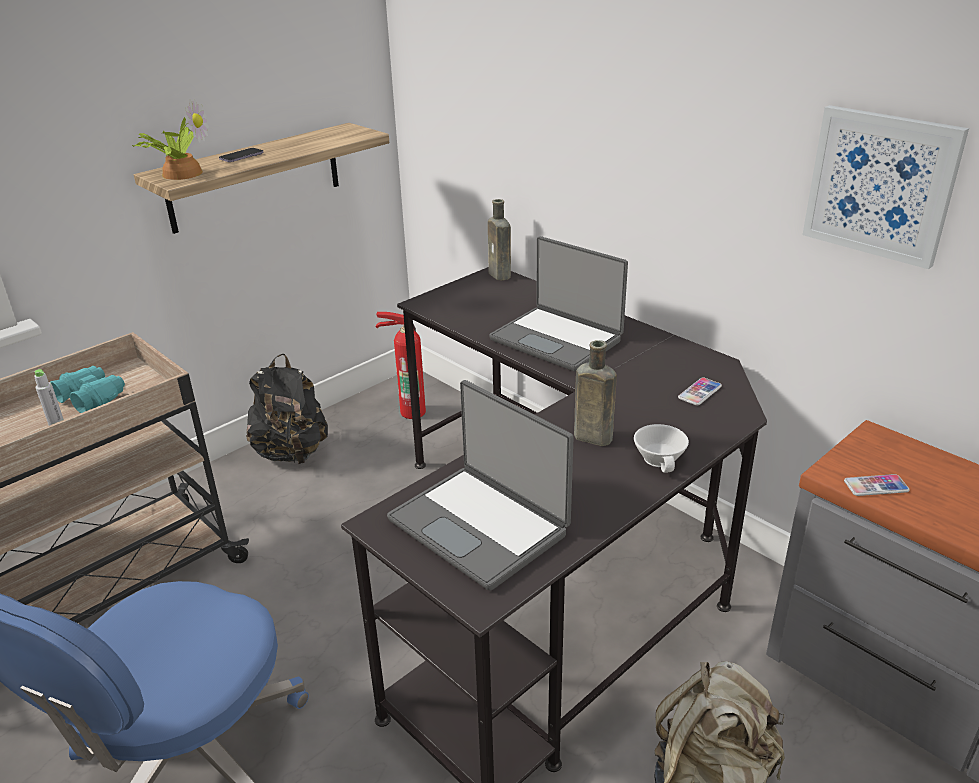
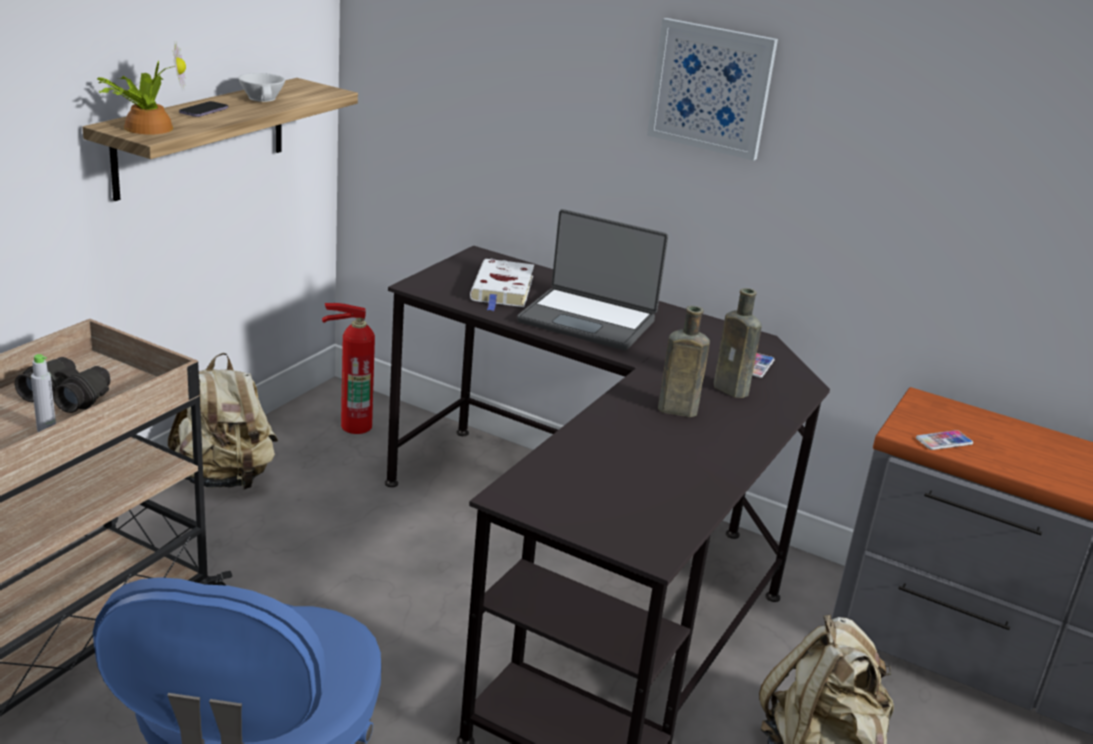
camera: 20 degrees left, 5 degrees down
(92, 398) = (67, 396): turquoise binoculars -> black binoculars
(292, 453) = (224, 479): black backpack -> beige backpack
(480, 525) = (614, 492): laptop -> none
(495, 308) = (502, 290): none -> white book
(500, 275) = (488, 257): brown bottle -> brown bottle (733, 390)
(661, 459) = (752, 425): white cup -> white cup (264, 98)
(880, 185) = (927, 158): picture -> picture (711, 88)

